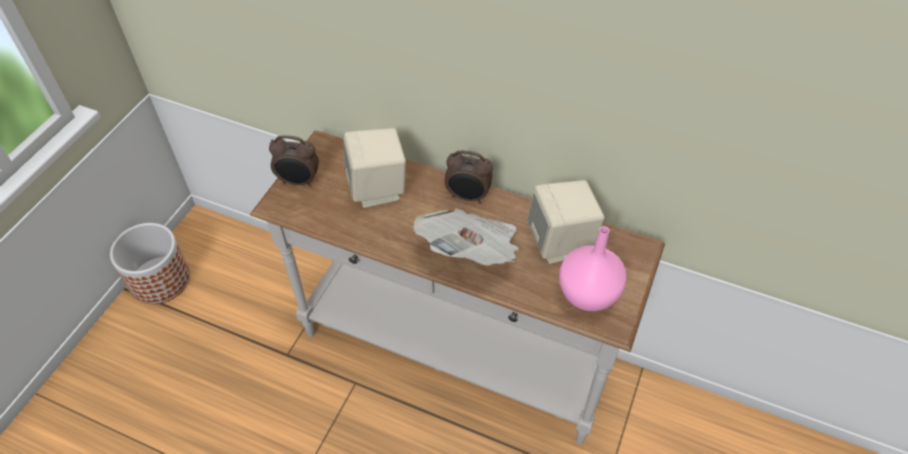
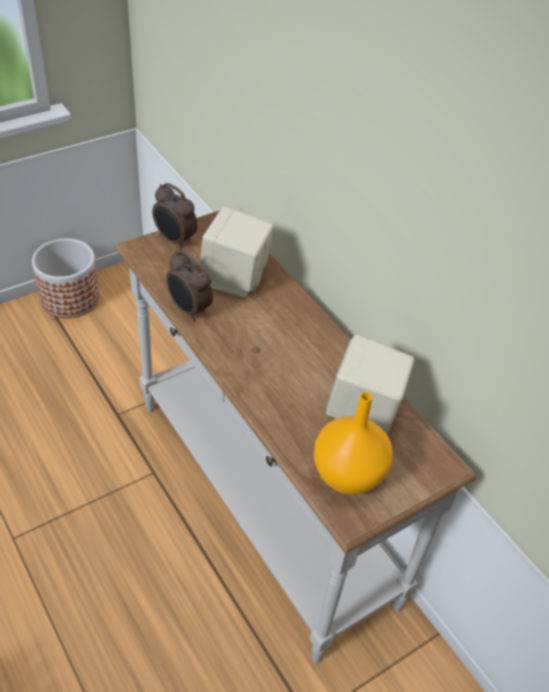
camera: 30 degrees right, 5 degrees down
(467, 197) = (310, 328): alarm clock -> alarm clock (188, 309)
(471, 252) = (269, 375): newspaper -> none
(586, 294) = (346, 474): pink vase -> orange vase

